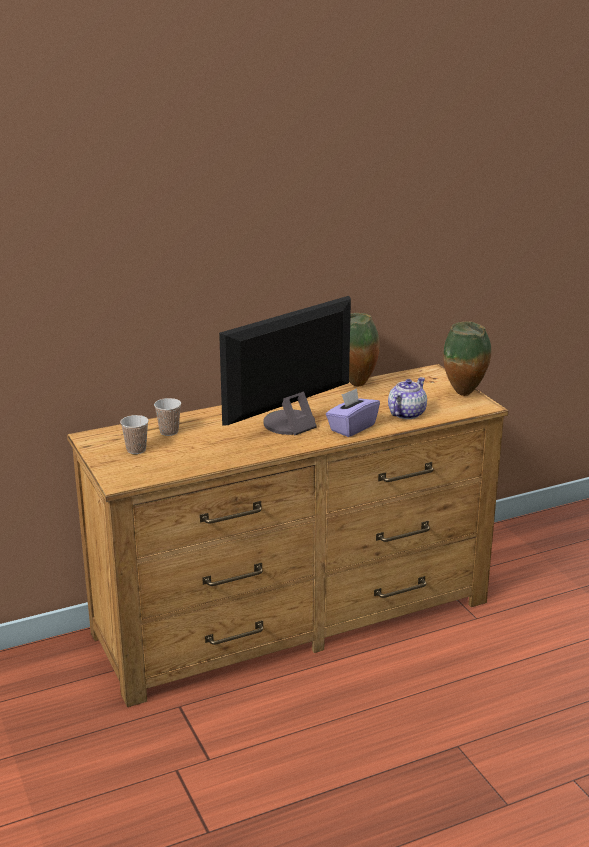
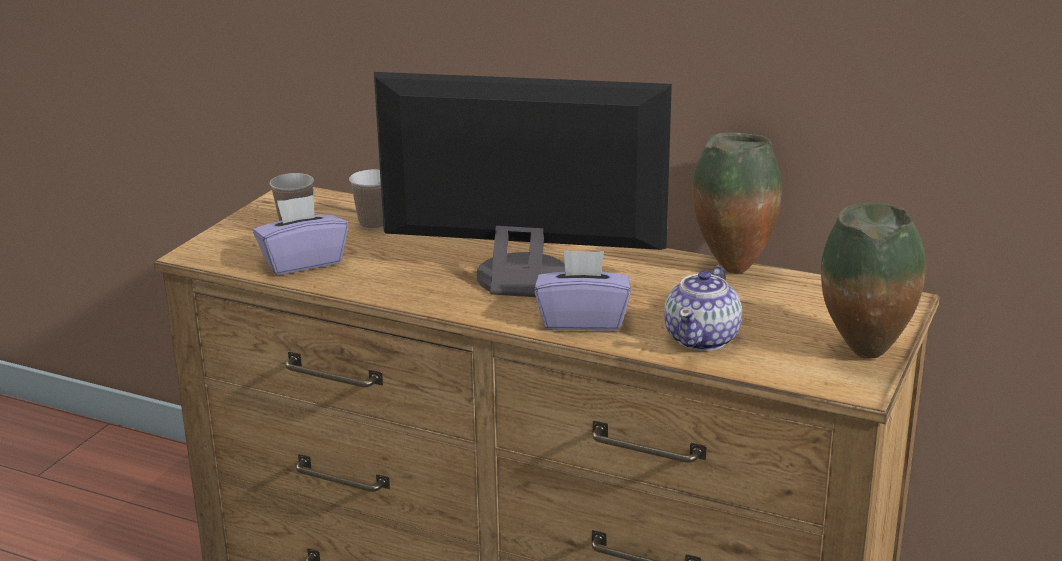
camera: 50 degrees right, 0 degrees up
(181, 461) = (302, 262): none -> purple tissue box
(406, 414) = (703, 339): teapot -> teapot turned 120 degrees clockwise

